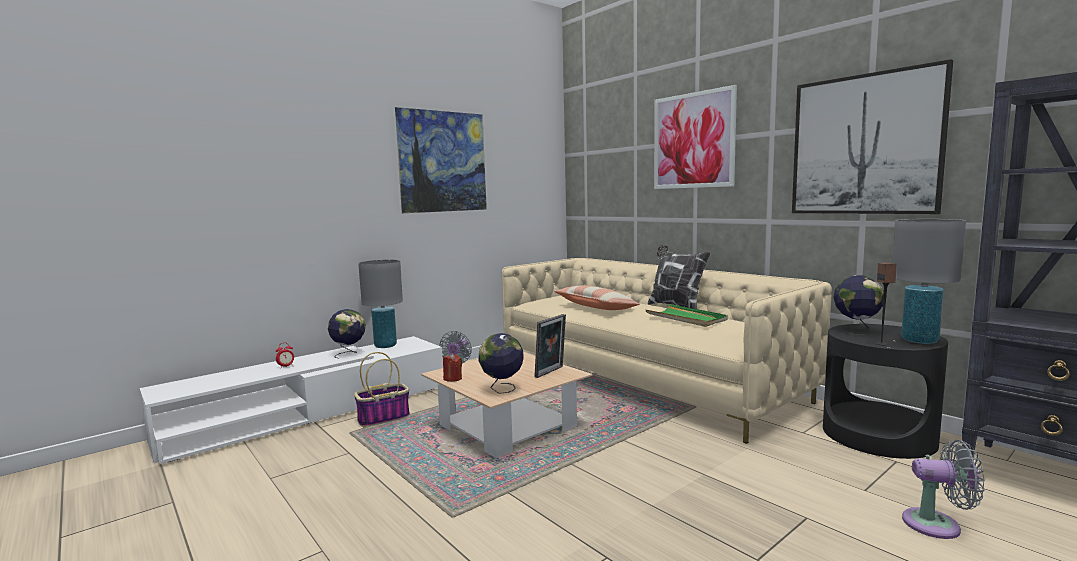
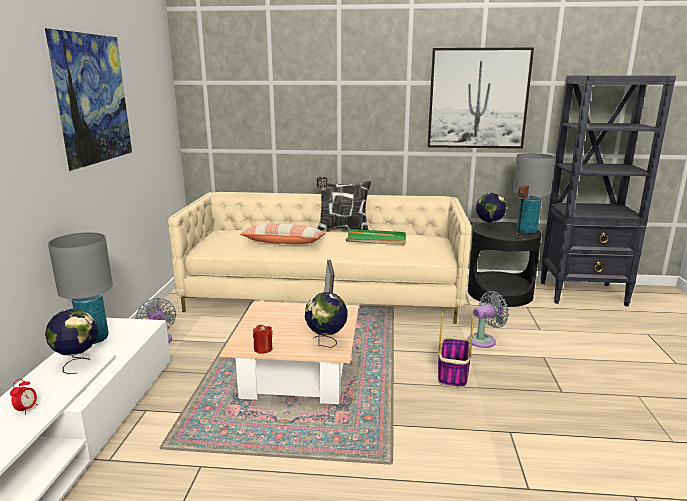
camera: 45 degrees left, 10 degrees up
(384, 418) = (167, 417): basket -> basket (453, 373)
(693, 140) = (337, 82): picture -> none
(937, 525) = (584, 336): grey fan -> grey fan (484, 340)

